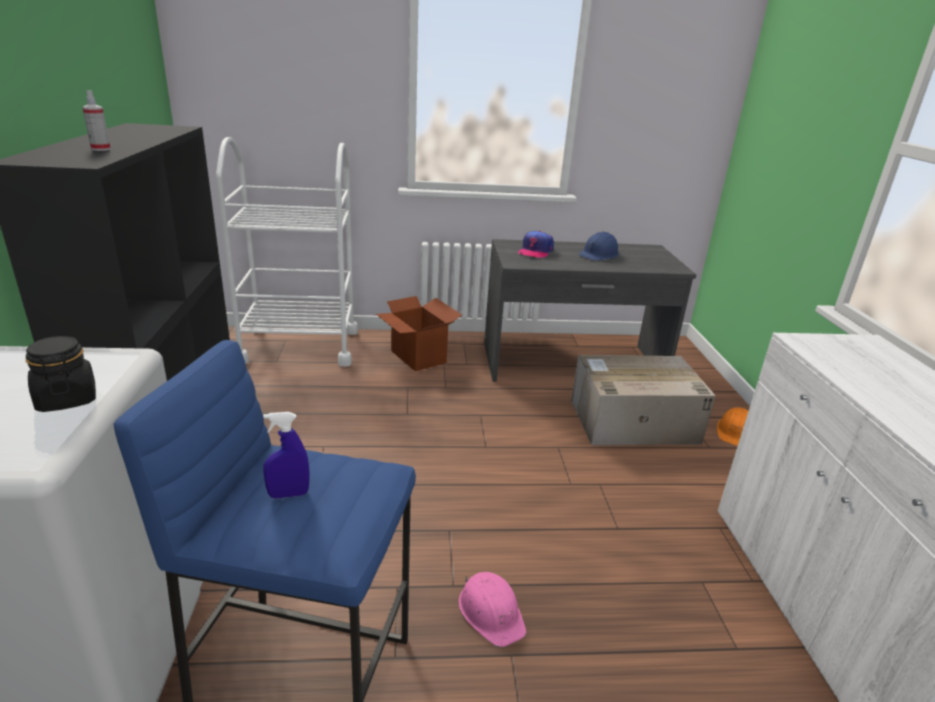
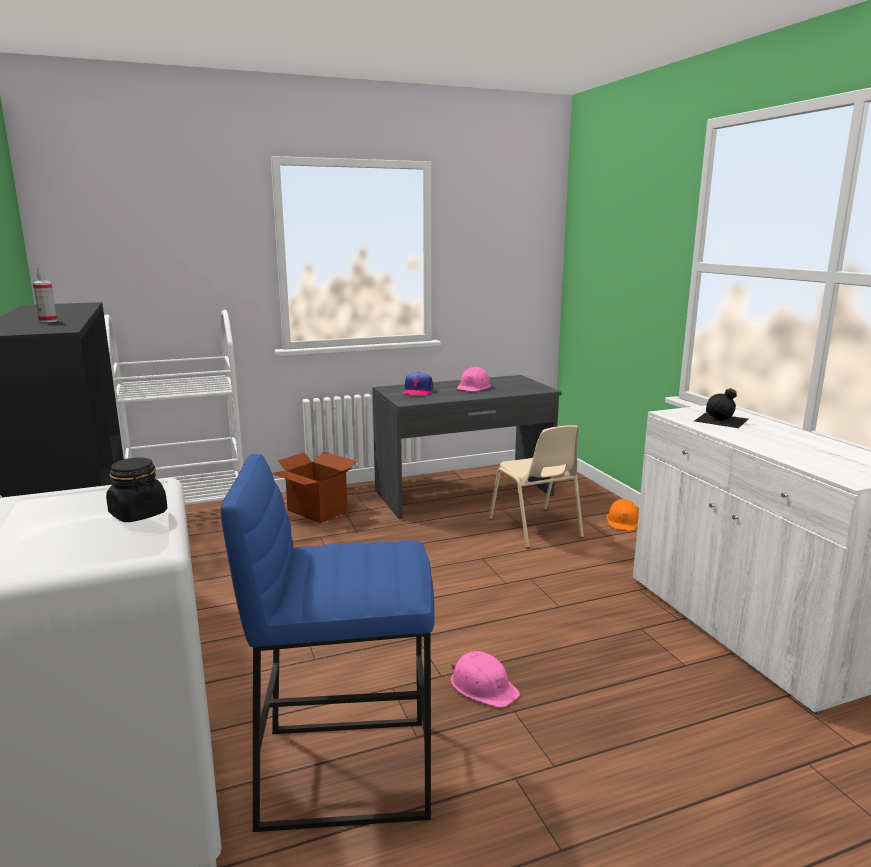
camera: 15 degrees left, 10 degrees down
(288, 494) = (342, 566): blue spray bottle -> none
(599, 254) = (474, 387): blue hard hat -> pink hard hat
(631, 421) = (536, 528): cardboard box -> beige chair
(868, 364) = (721, 420): none -> black bottle

